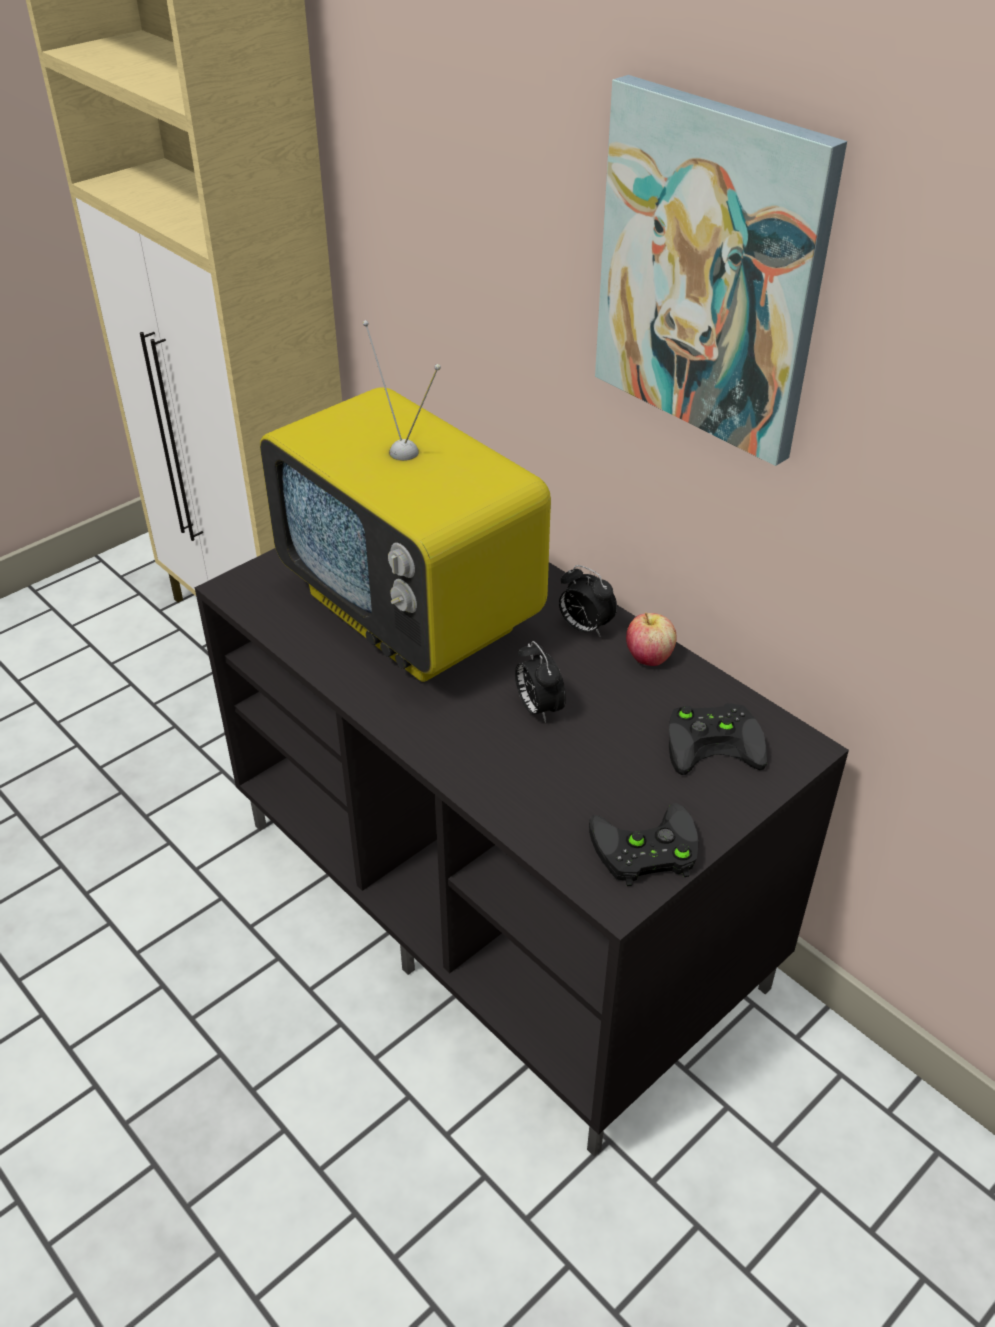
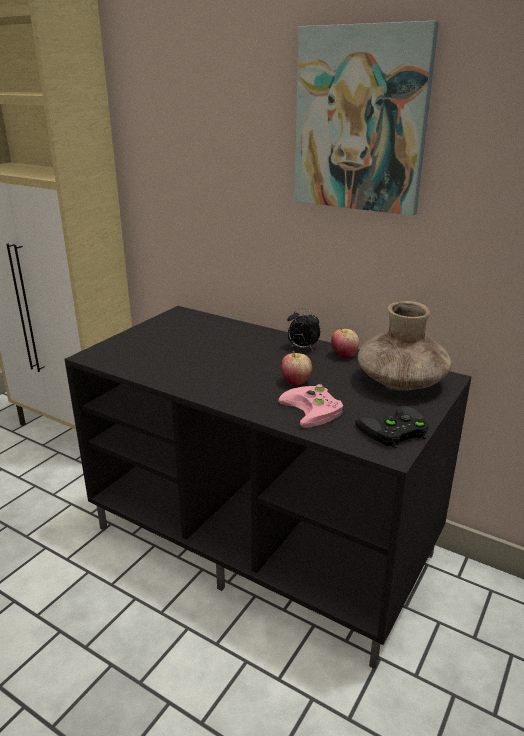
camera: 15 degrees left, 15 degrees down
(414, 614) = (203, 354): television -> none
(538, 708) = (296, 382): alarm clock -> apple
(540, 779) = (314, 410): none -> pink game controller
(715, 742) = (401, 382): black game controller -> brown vase

